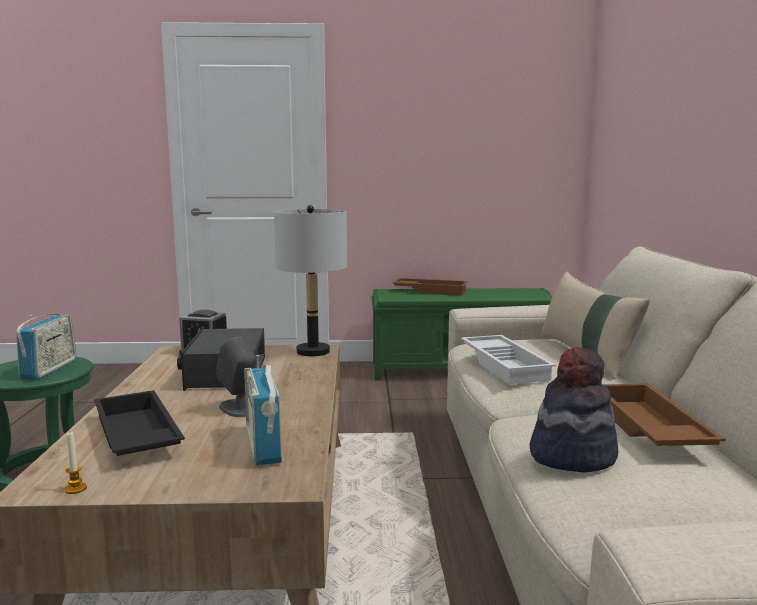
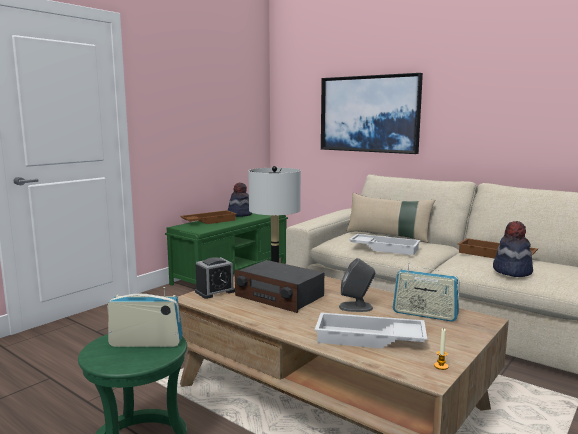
camera: 50 degrees left, 0 degrees up
(49, 369) = (146, 343): radio -> radio turned 45 degrees counterclockwise
(134, 436) = (368, 339): black tray -> white tray
(491, 291) = (239, 214): none -> hat
(671, 135) = (369, 114): none -> picture

